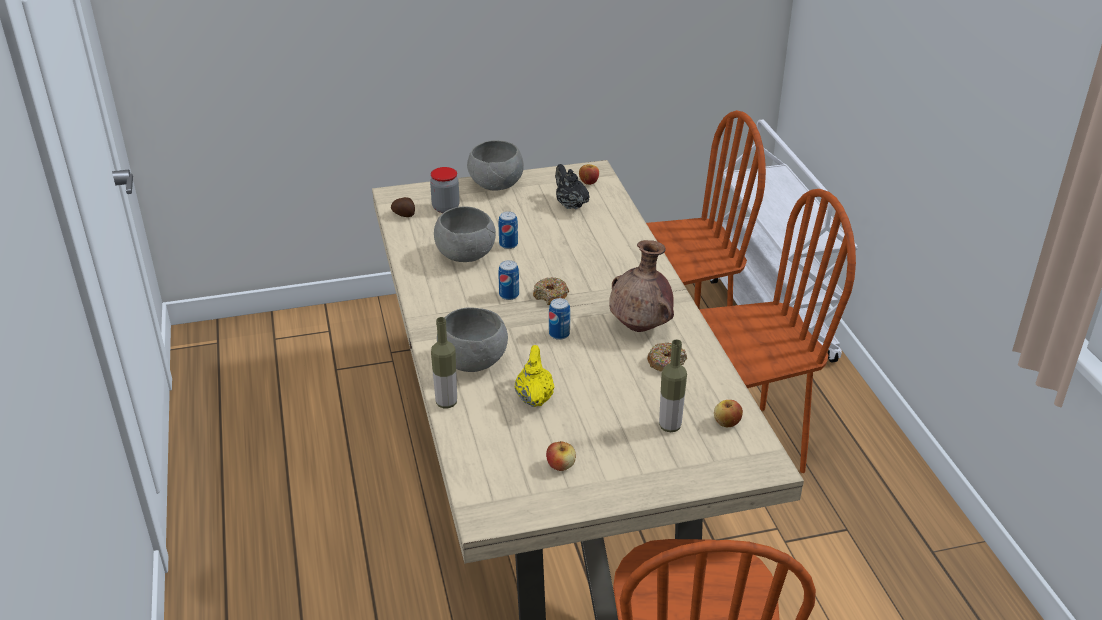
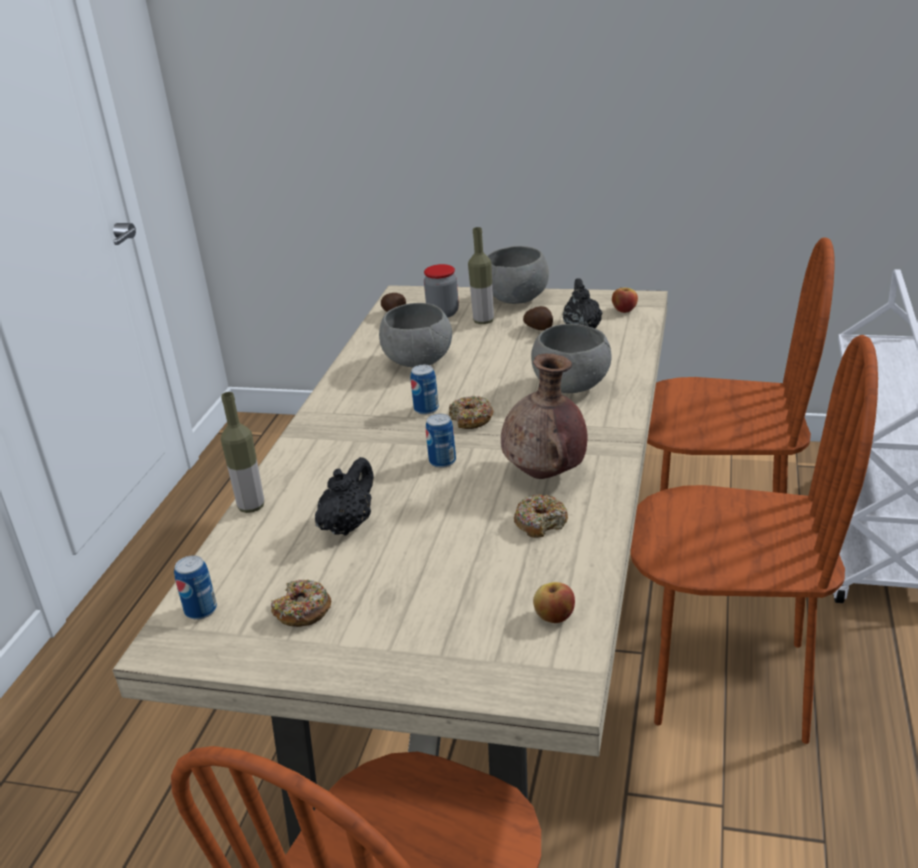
camera: 30 degrees right, 5 degrees down
(473, 362) = (321, 470): grey bowl -> grey bowl (572, 386)
(508, 244) = (474, 358): can -> can (201, 610)
(534, 398) = (348, 525): yellow teapot -> black teapot
(537, 209) = (539, 328): none -> potato
(561, 466) = (303, 611): apple -> donut
(670, 426) = (476, 600): bottle -> bottle (483, 321)

